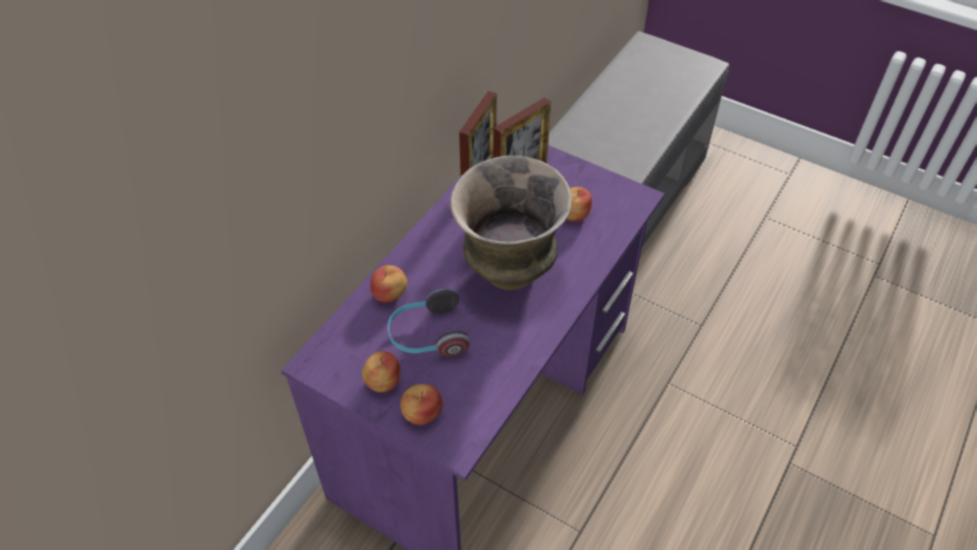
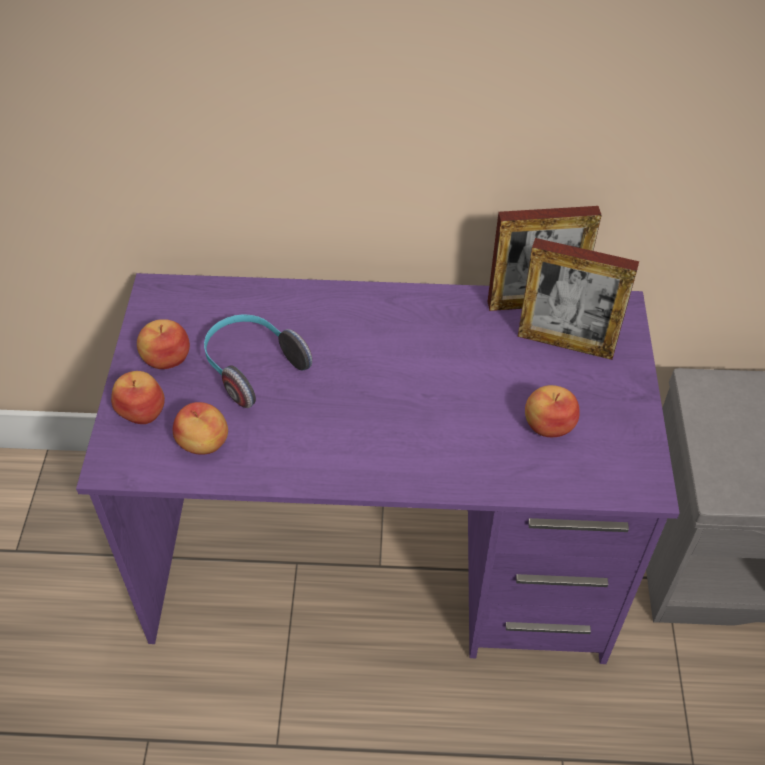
camera: 60 degrees right, 0 degrees up
(390, 294) = (290, 309): apple -> apple (203, 444)
(509, 273) = (398, 400): vase -> none

